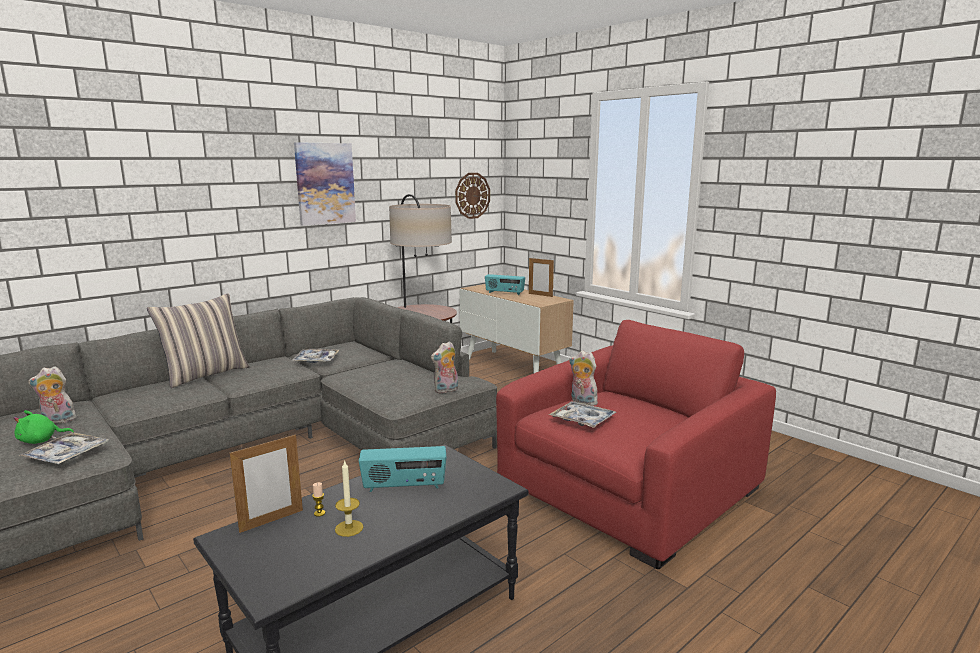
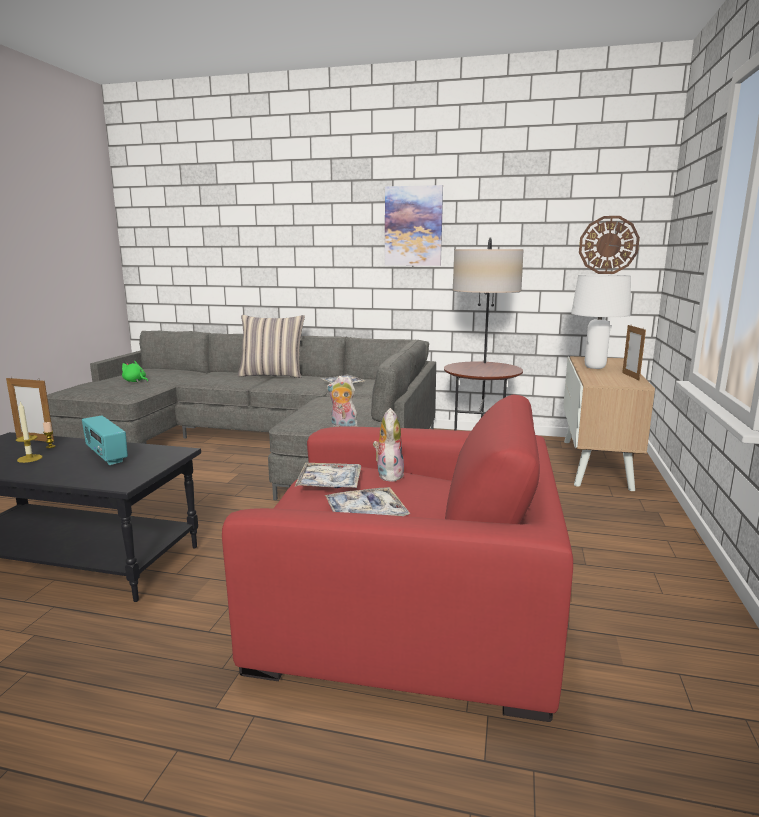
camera: 55 degrees right, 0 degrees up
(57, 421) = (164, 376): plush toy -> none
(66, 455) = (121, 389): tray -> tray (365, 513)
(504, 293) = (595, 367): radio -> white table lamp

